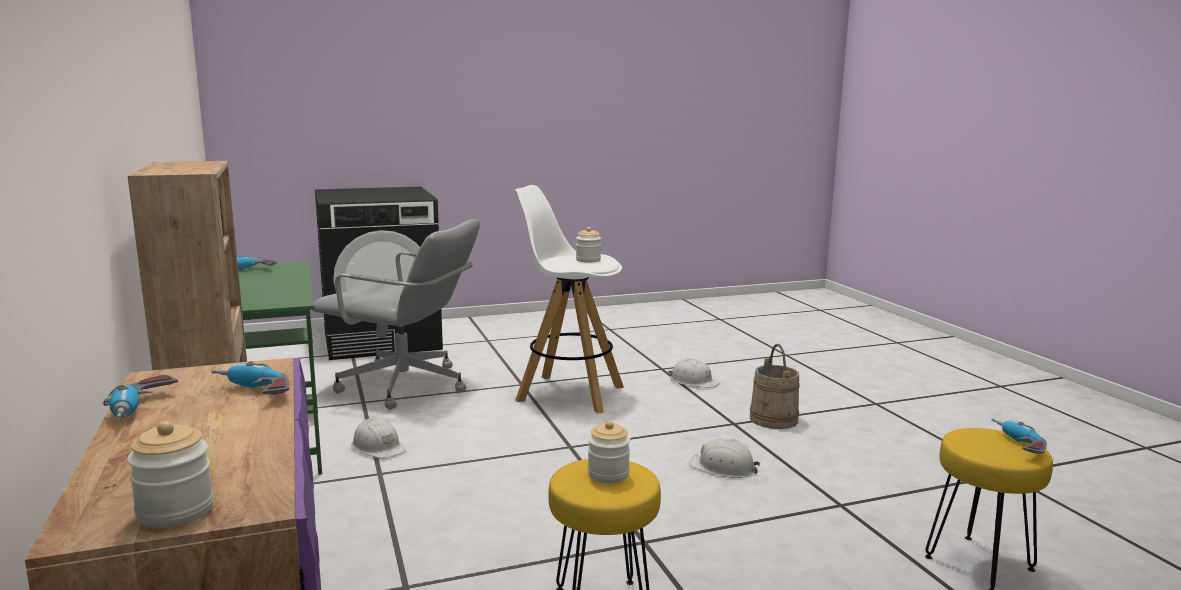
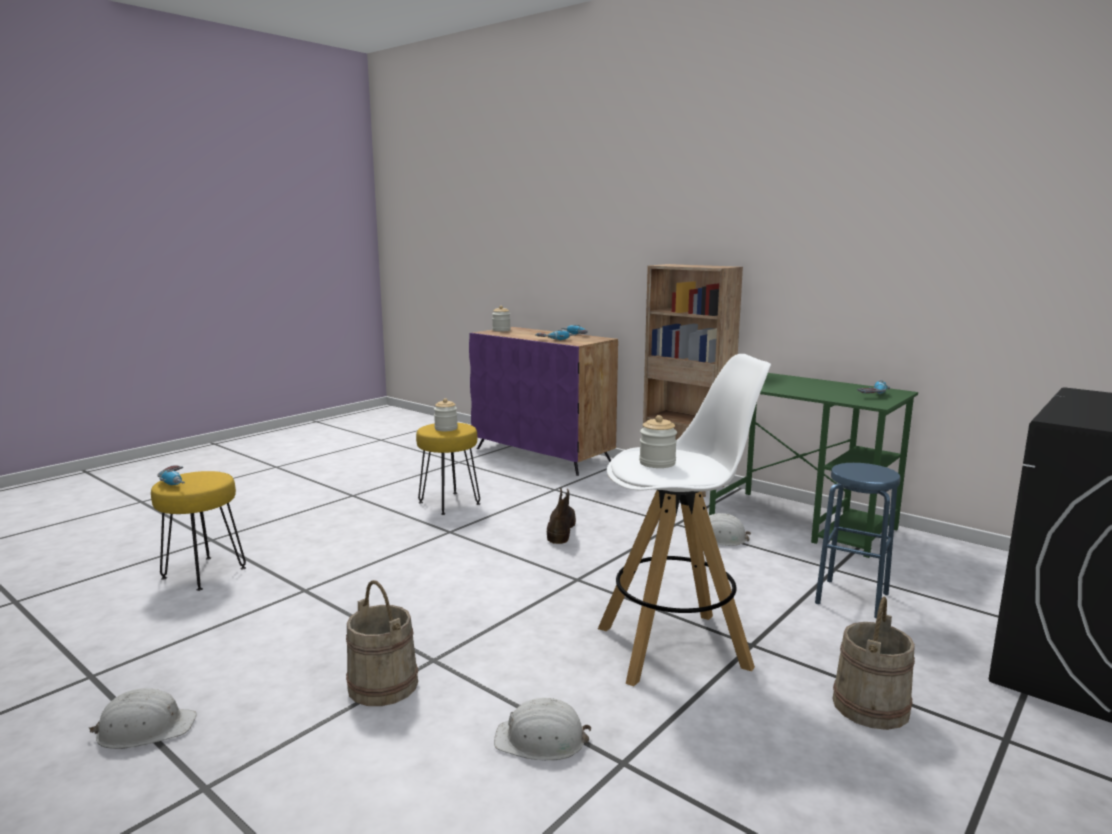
camera: 150 degrees right, 0 degrees up
(405, 386) = (851, 598): grey office chair -> blue stool
(507, 504) = (561, 529): none -> brown boot
(517, 356) = (871, 706): none -> beige bucket
(723, 467) = (421, 597): white hard hat -> white hard hat (145, 729)

